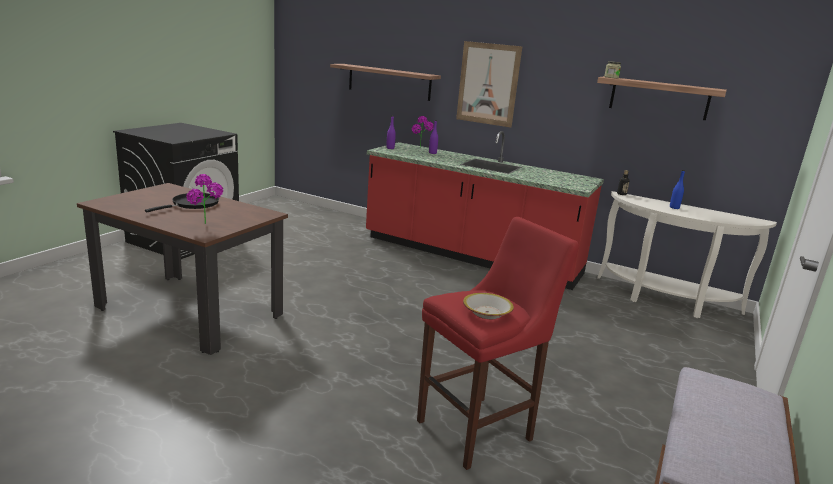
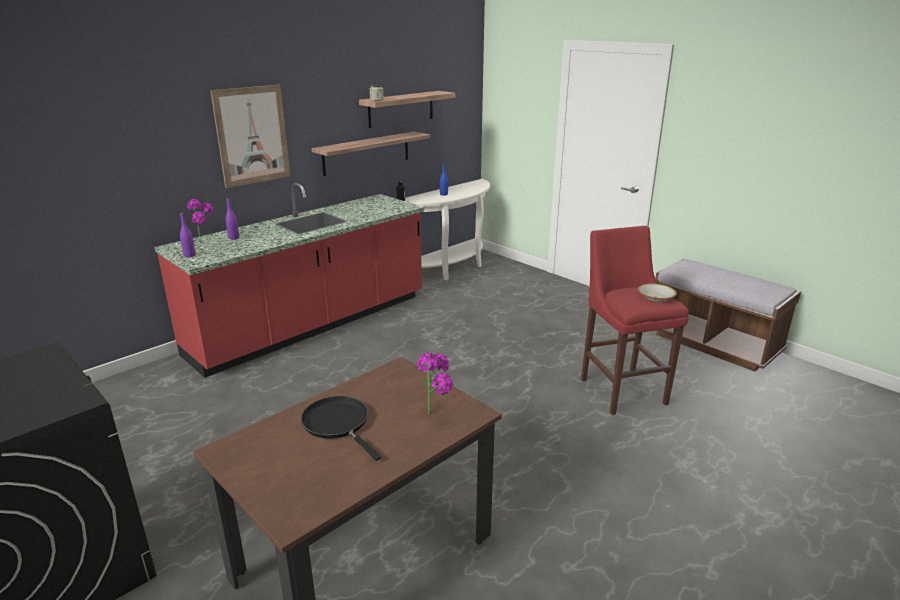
camera: 70 degrees left, 5 degrees up
(389, 82) = (109, 171): shelf -> shelf (366, 153)

